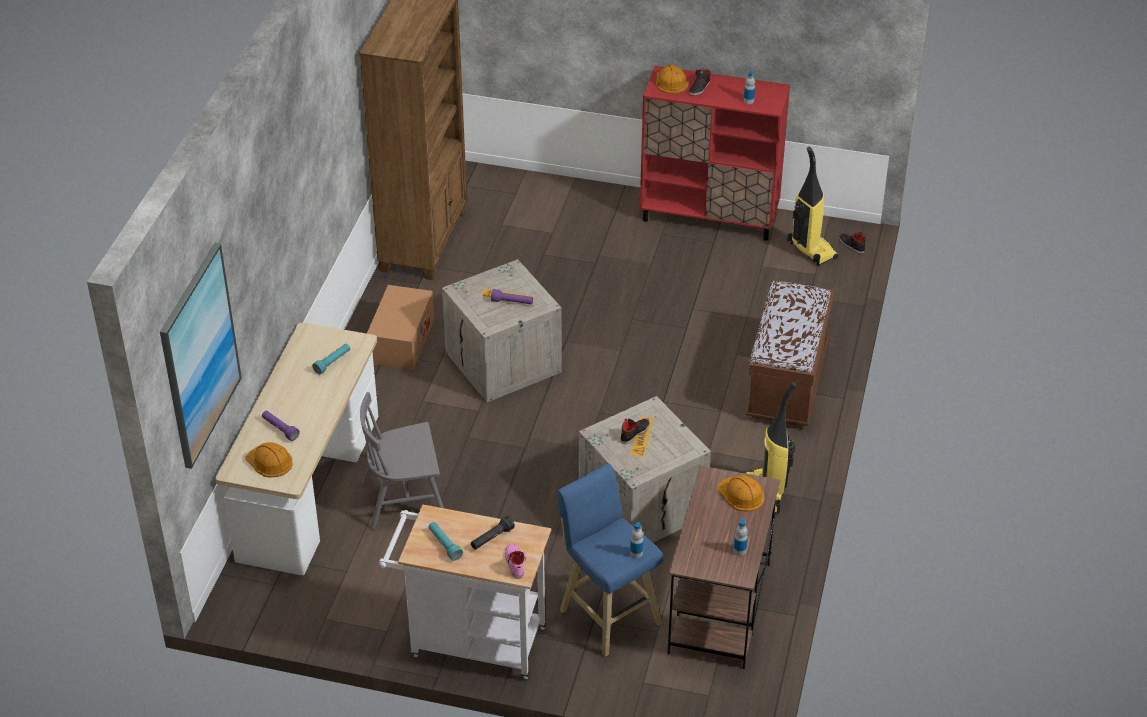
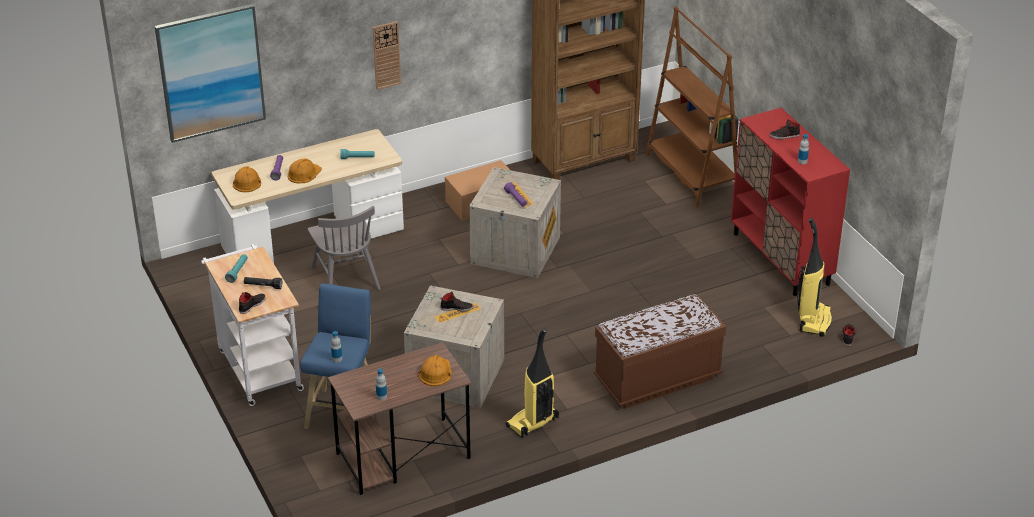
camera: 50 degrees right, 5 degrees down
(293, 229) = (386, 55): none -> wall clock
(404, 499) = (345, 278): grey chair -> grey chair turned 150 degrees counterclockwise
(514, 563) = (252, 305): pink shoe -> black shoe
(529, 192) = (691, 174): none -> brown bookcase
(670, 82) = (772, 121): orange hard hat -> orange hard hat (304, 173)

